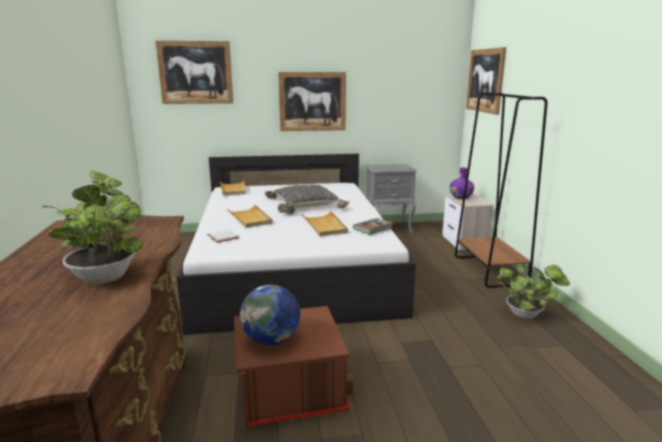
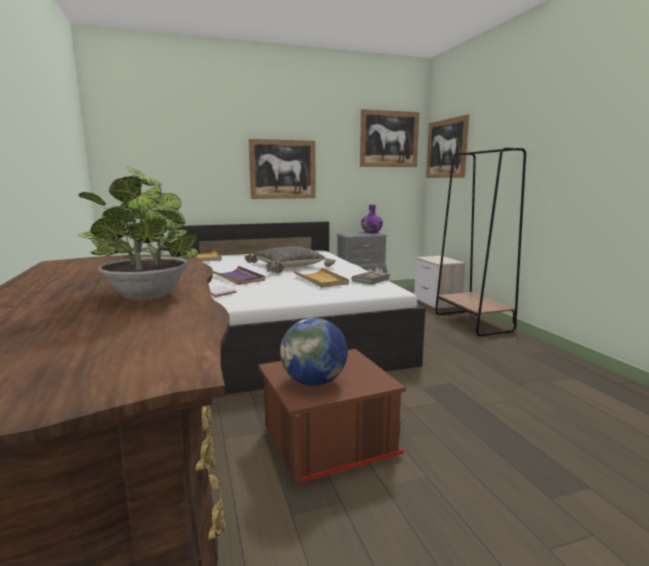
camera: 10 degrees left, 5 degrees down
(195, 72) = (162, 137): picture -> picture (389, 139)
(249, 218) = (237, 278): beige tray -> purple tray
(460, 197) = (431, 258): purple vase -> purple vase (371, 232)
(526, 315) = (526, 355): potted plant -> none

